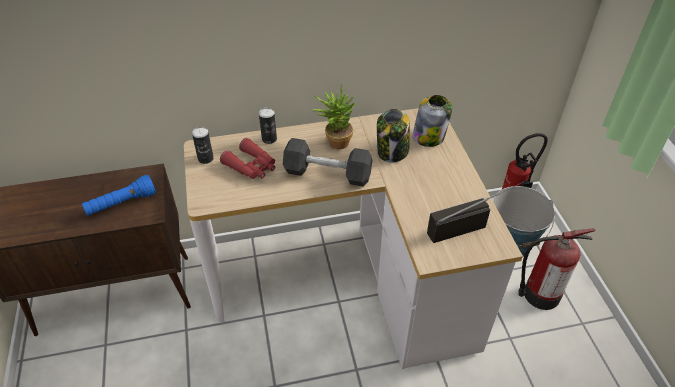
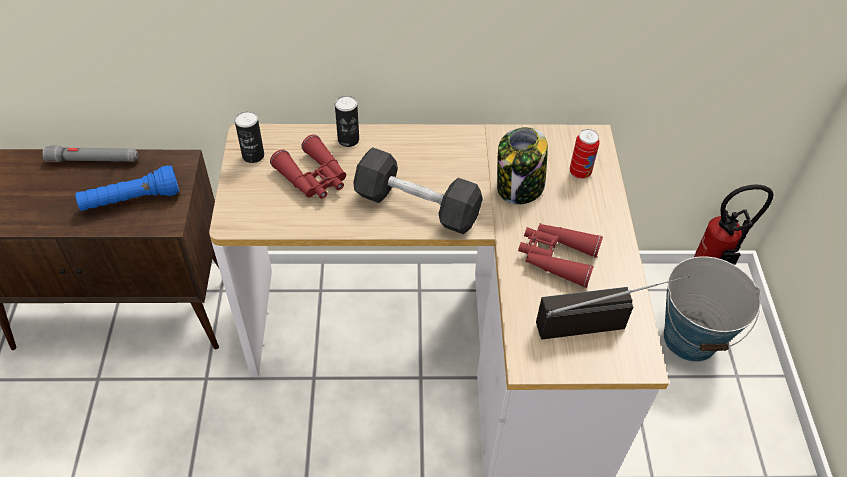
camera: 10 degrees right, 5 degrees up
(87, 181) = (93, 160): none -> grey flashlight
(335, 141) = (441, 158): potted plant -> none
(429, 137) = (580, 172): jar -> can
(429, 191) = (556, 257): none -> red binoculars
(539, 294) = (712, 422): fire extinguisher -> none

